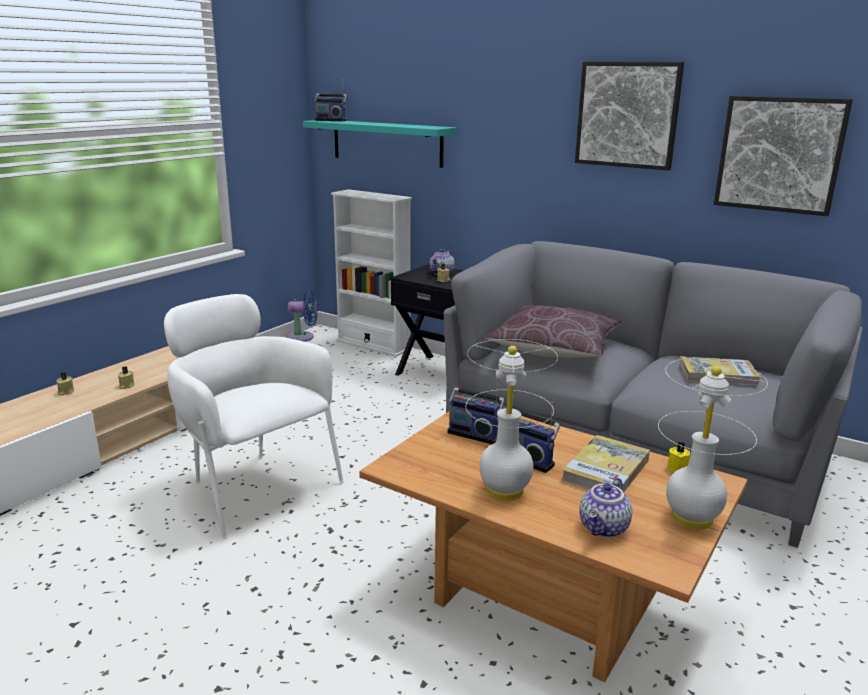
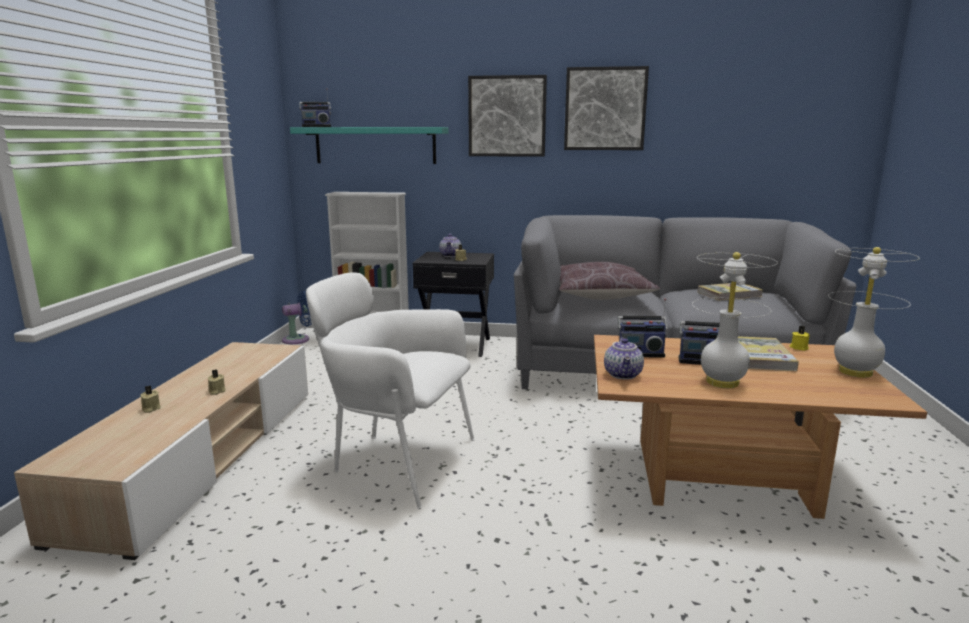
camera: 25 degrees left, 5 degrees down
(604, 528) = (820, 389): teapot -> teapot (624, 375)
(779, 154) = (723, 132): picture -> picture (507, 116)

